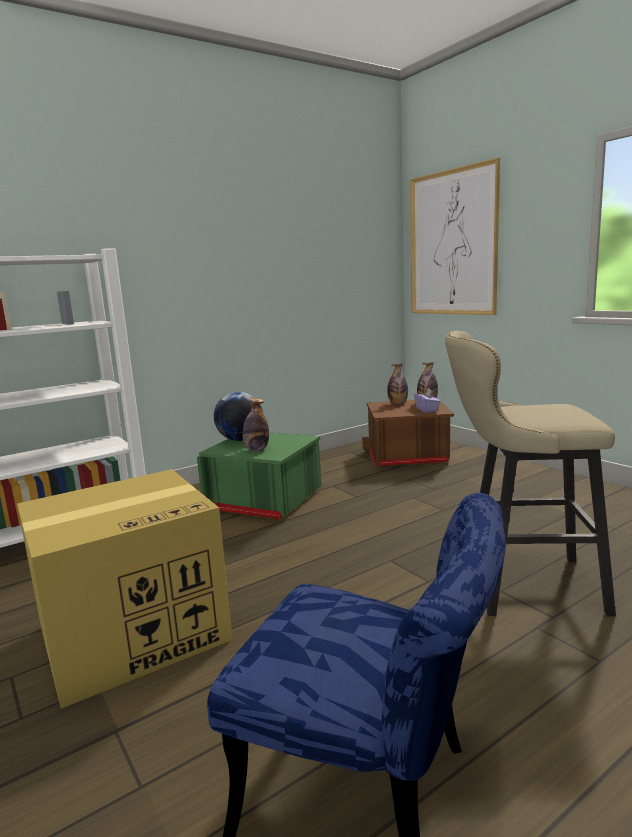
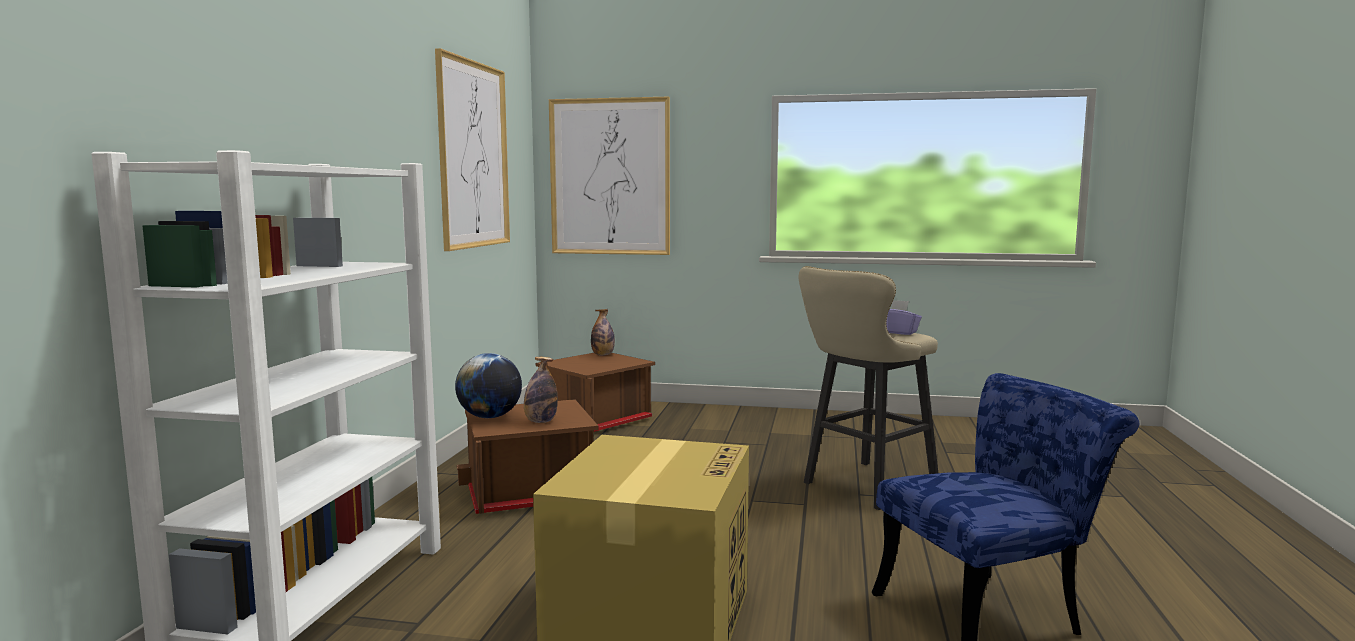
camera: 45 degrees left, 5 degrees down
(264, 501) = (530, 491): green storage box -> brown storage box
(305, 235) = (473, 155): none -> picture
(398, 403) = (574, 359): bottle -> none
(427, 410) = (621, 361): purple tissue box -> purple tissue box (897, 332)

